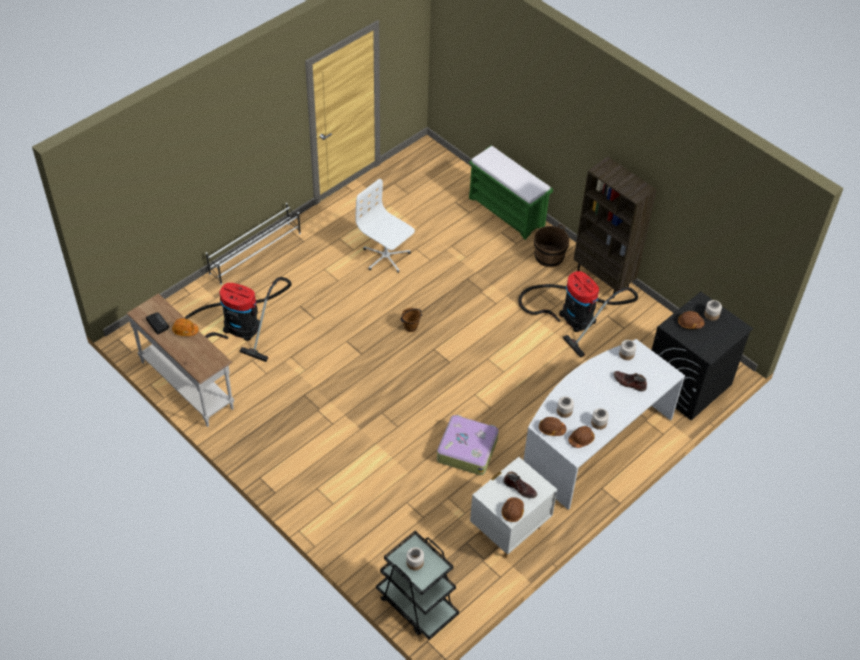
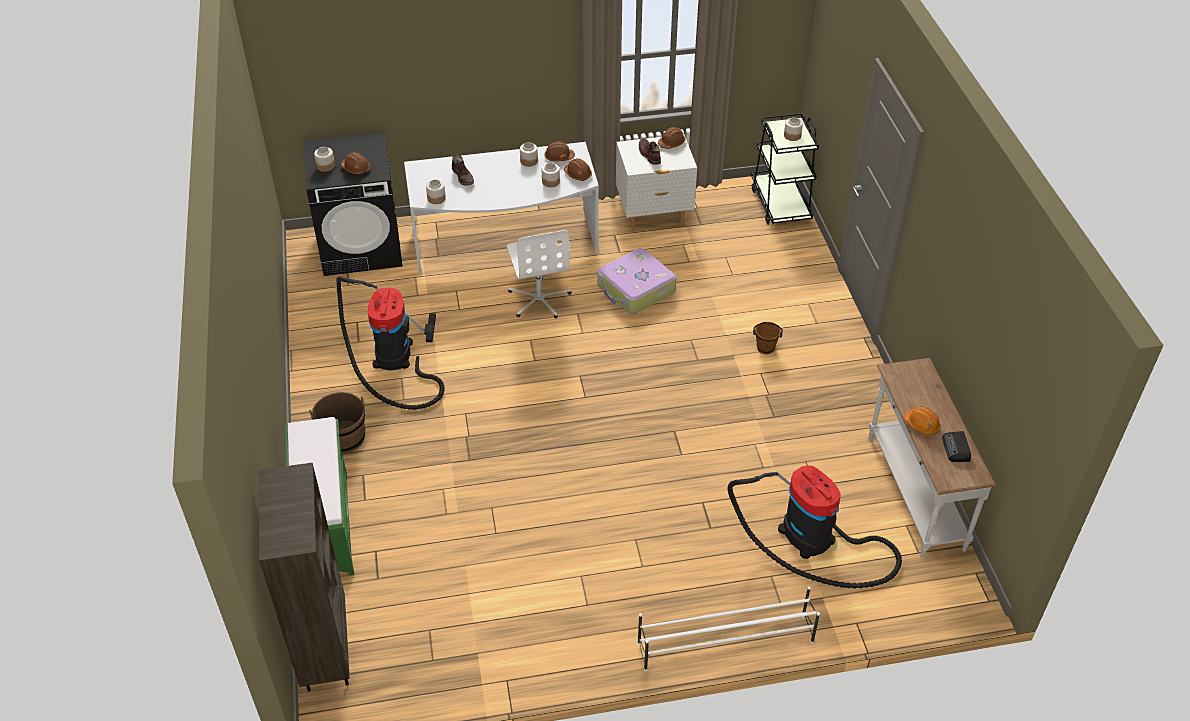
camera: 145 degrees left, 5 degrees down
(386, 257) = (545, 541): white office chair -> white office chair (539, 299)
(410, 327) = (590, 434): brown bucket -> brown bucket (765, 348)
(603, 278) = (313, 381): brown bookcase -> brown bookcase (325, 651)

